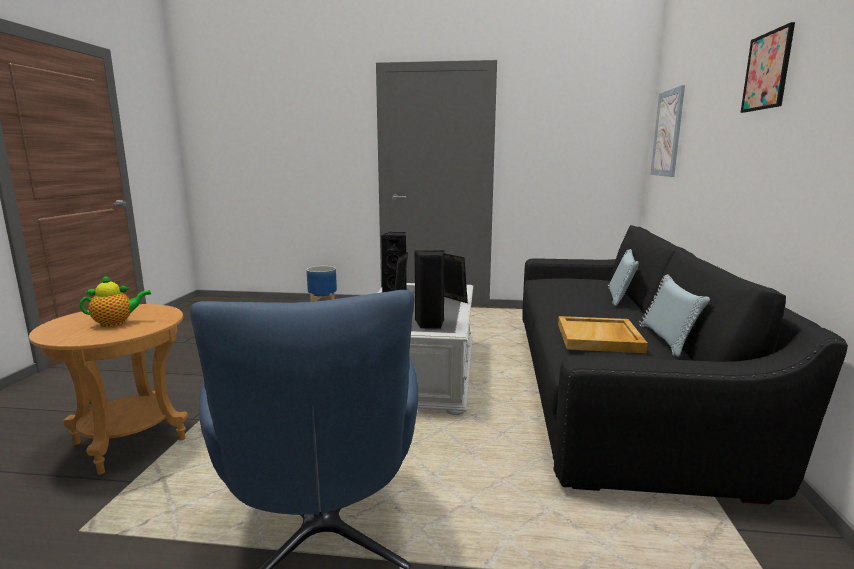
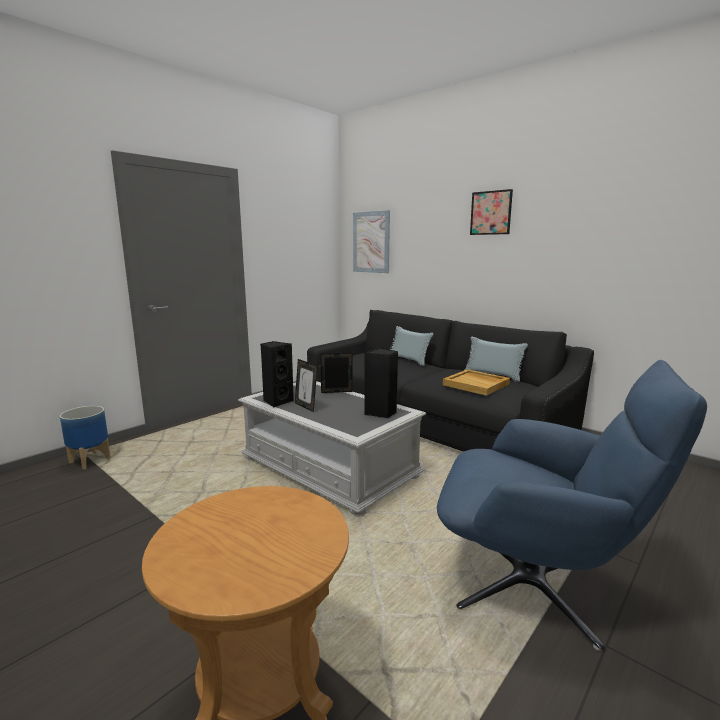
camera: 55 degrees left, 0 degrees up
(116, 323) = (264, 532): teapot -> none

